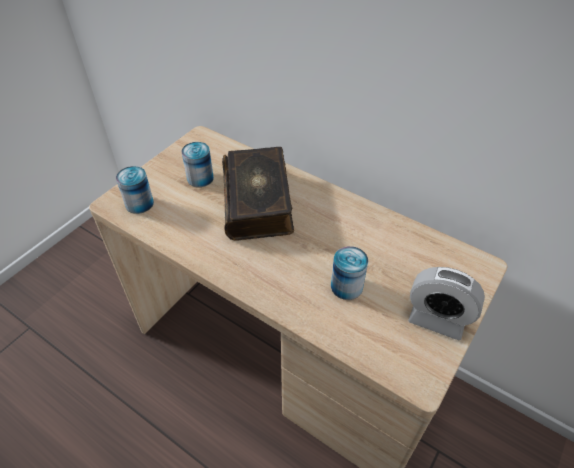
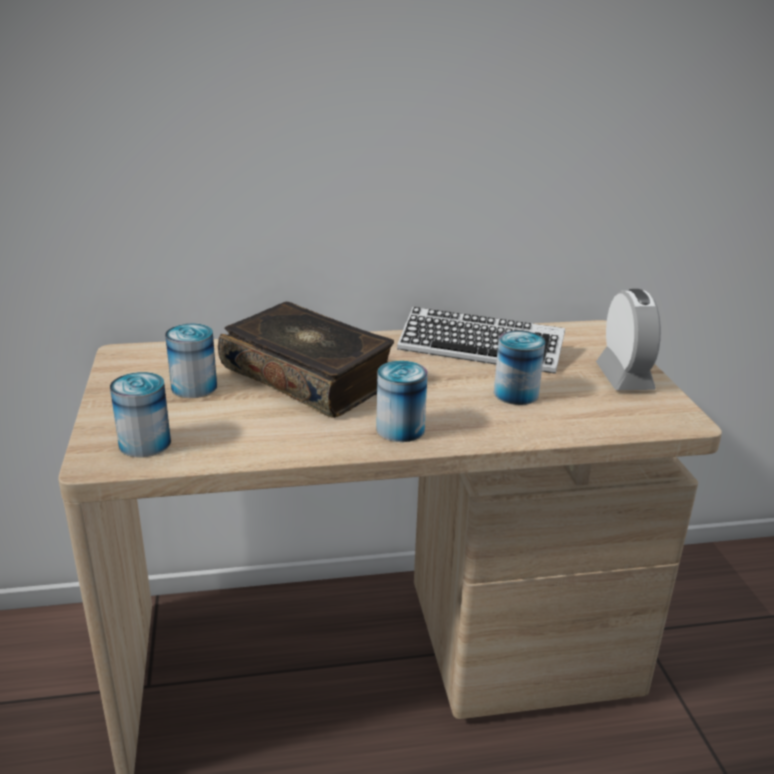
camera: 45 degrees left, 20 degrees down
(250, 270) = (400, 429): none -> can
(376, 237) = (480, 349): none -> keyboard
(437, 319) = (624, 377): alarm clock -> alarm clock turned 75 degrees counterclockwise

